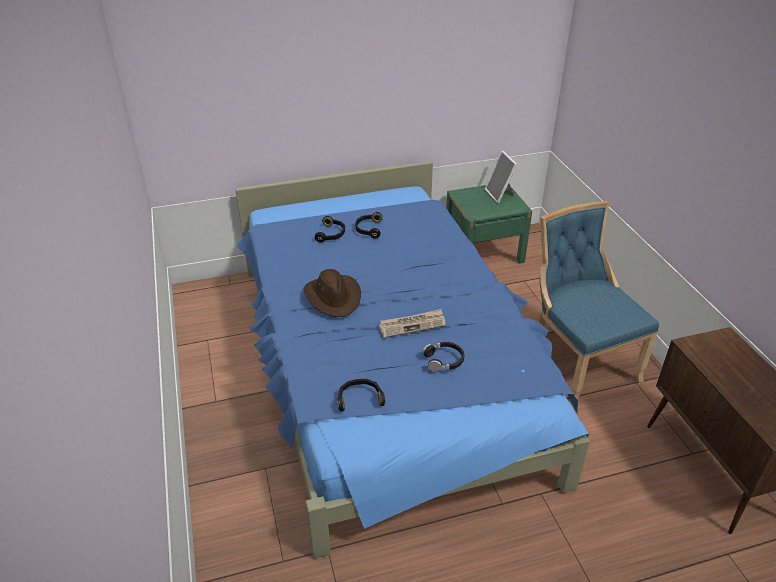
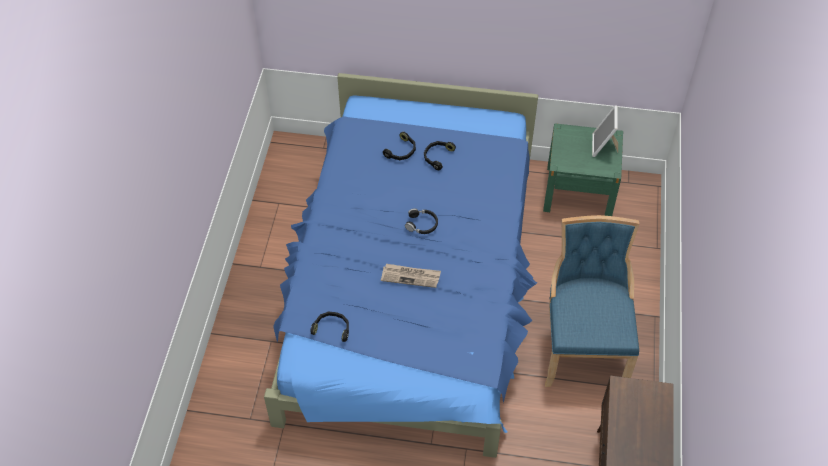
camera: 25 degrees right, 15 degrees up
(333, 297) = (364, 224): brown hat -> none
(444, 360) = (414, 320): black headphones -> black headphones (422, 224)

